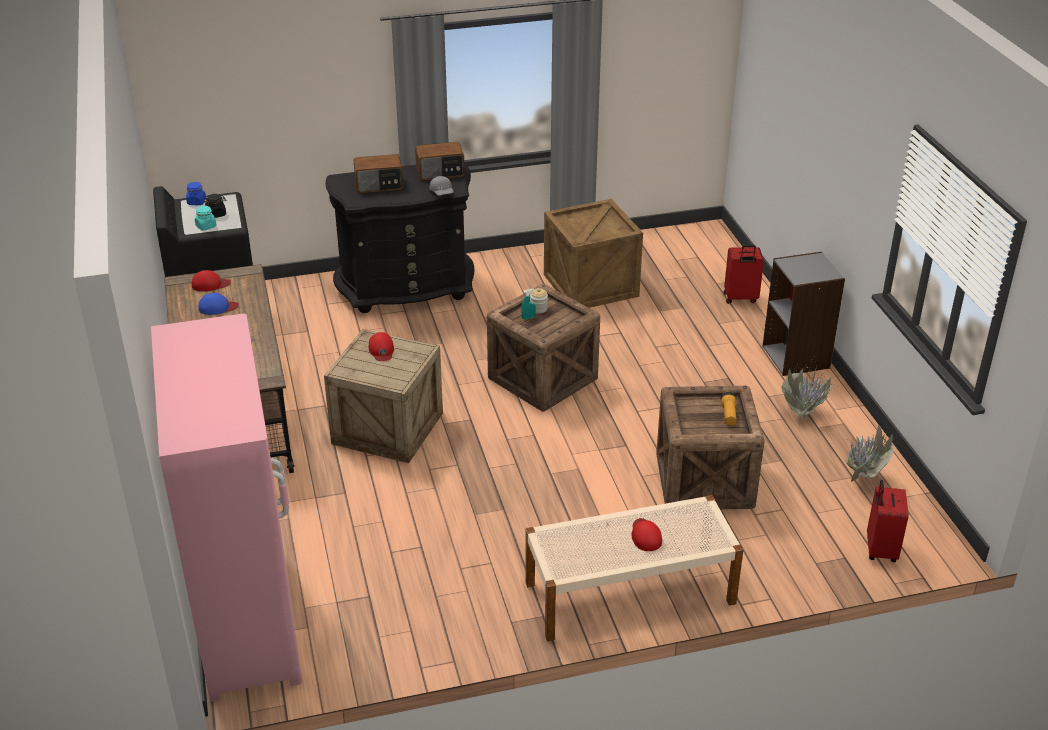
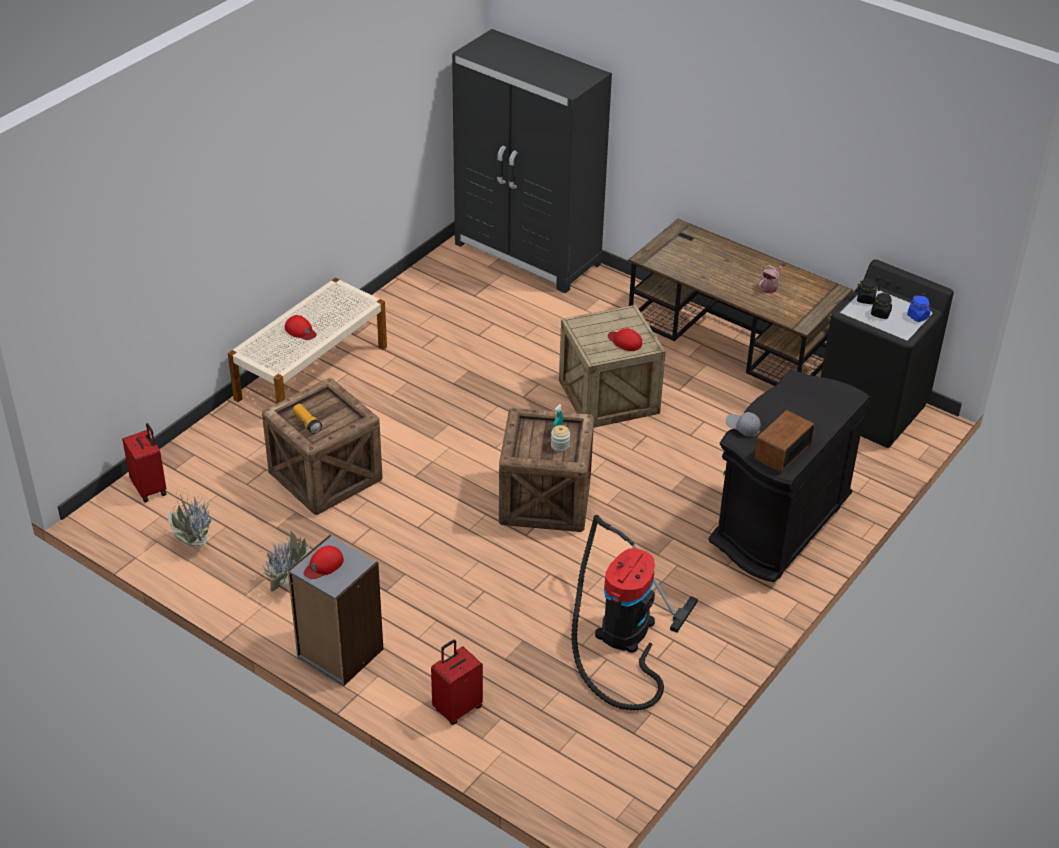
camera: 140 degrees right, 5 degrees up
(206, 226) = (866, 299): turquoise jar -> black jar
(210, 284) = (809, 300): red cap -> red cap (323, 565)
(217, 307) = (770, 286): blue cap -> watering can
(249, 618) = (527, 255): pink cabinet -> black cabinet
(379, 185) = (808, 407): radio -> none
(590, 286) = (623, 635): crate -> vacuum cleaner

